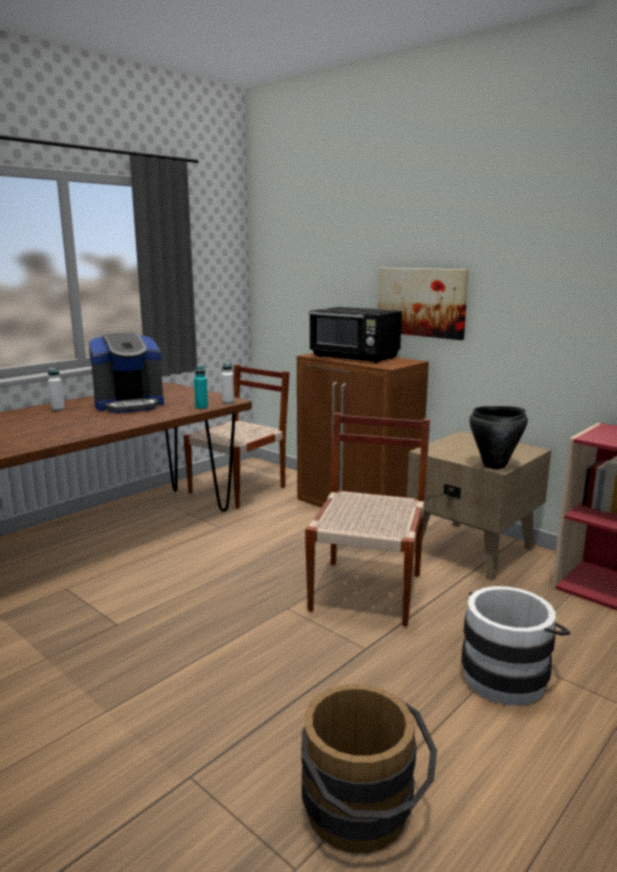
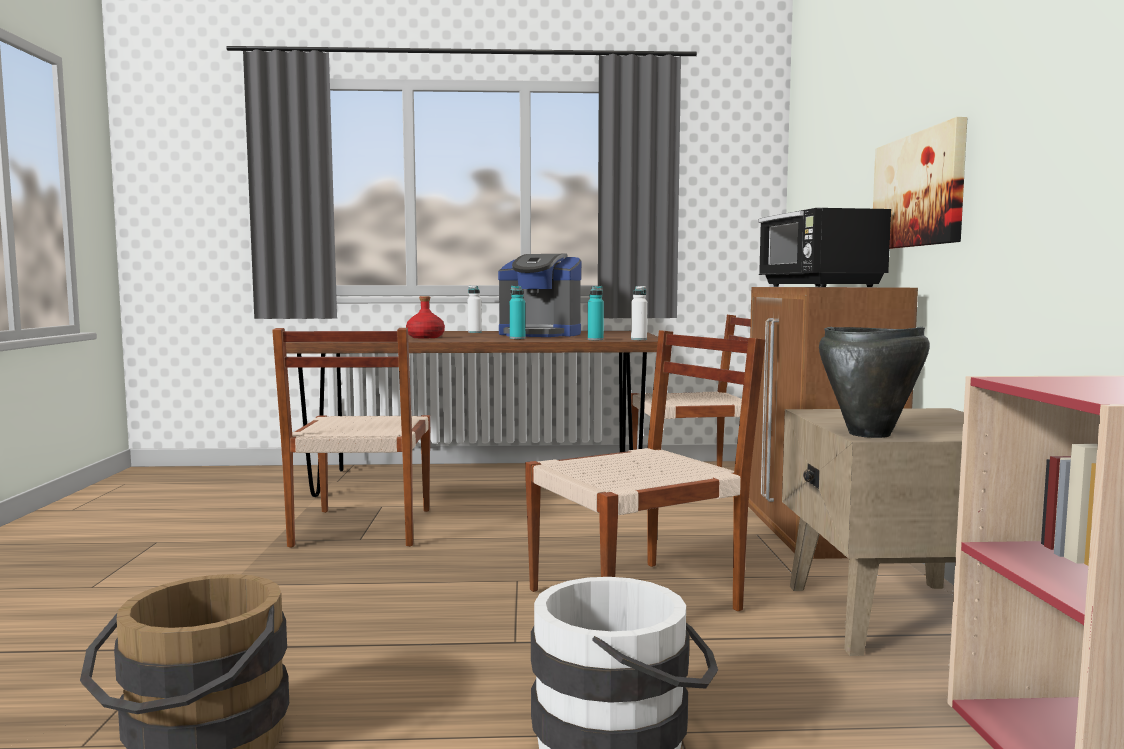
camera: 45 degrees right, 10 degrees down
(55, 429) = (425, 337): none -> red bottle
(99, 616) = (362, 529): none -> chair
(139, 416) = (517, 338): none -> turquoise bottle

